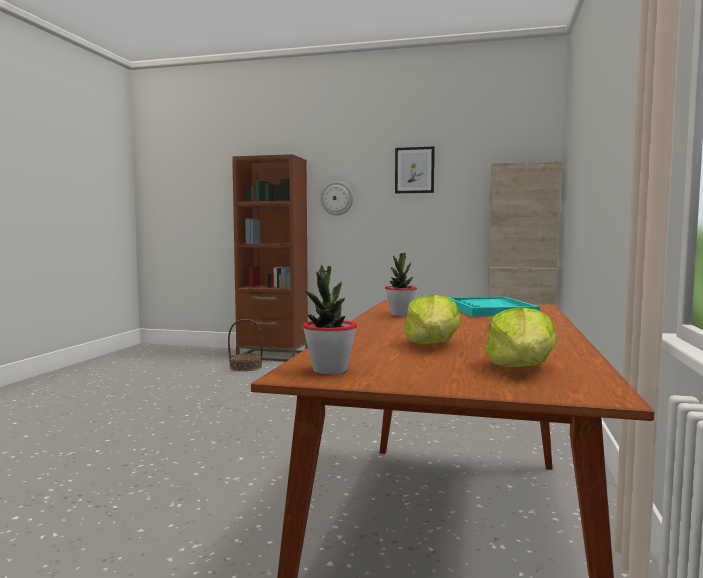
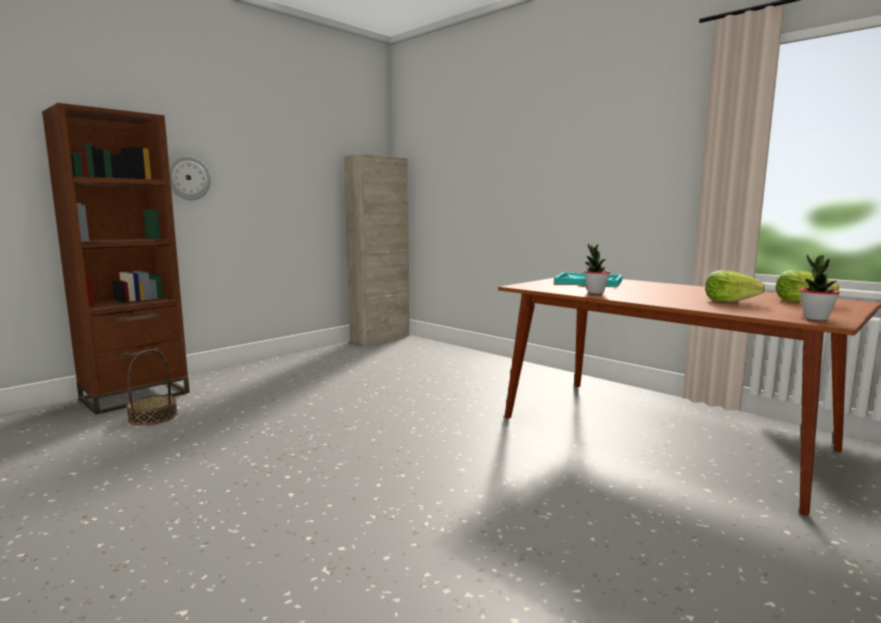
camera: 60 degrees left, 5 degrees up
(414, 170) = (276, 151): picture -> none

